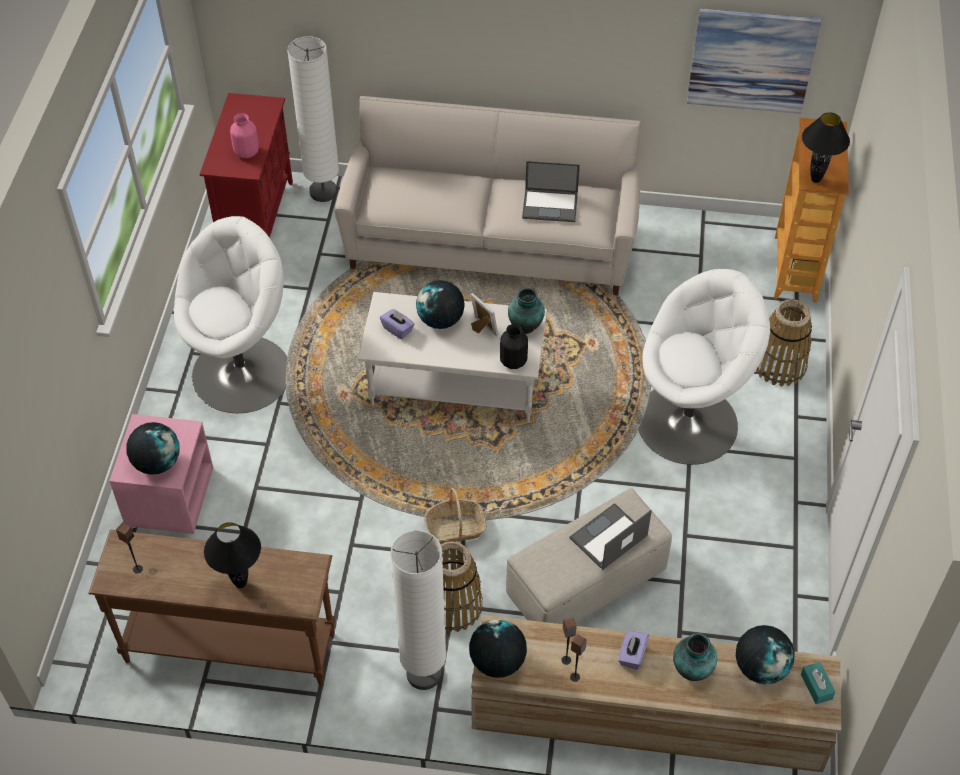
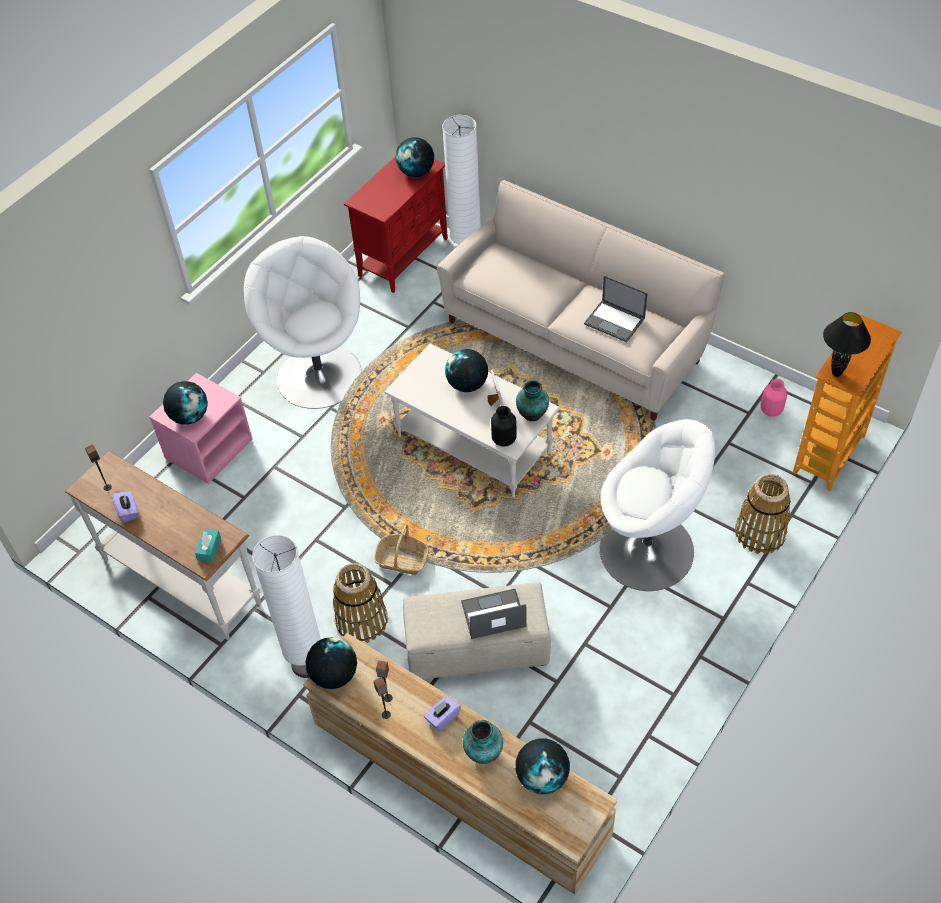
camera: 30 degrees right, 0 degrees up
(231, 645) = (182, 579): brown console table -> white console table
(241, 583) = (170, 529): black table lamp -> none
(243, 373) = (319, 375): white armchair -> white armchair turned 120 degrees counterclockwise
(246, 152) = (389, 197): pink vase -> pink vase (770, 410)
(258, 116) = (416, 172): none -> globe
(397, 329) = (429, 380): purple tissue box -> purple tissue box (128, 511)
(751, 60) = (827, 247): picture -> none
(816, 686) = (580, 815): turquoise tissue box -> turquoise tissue box (209, 549)

